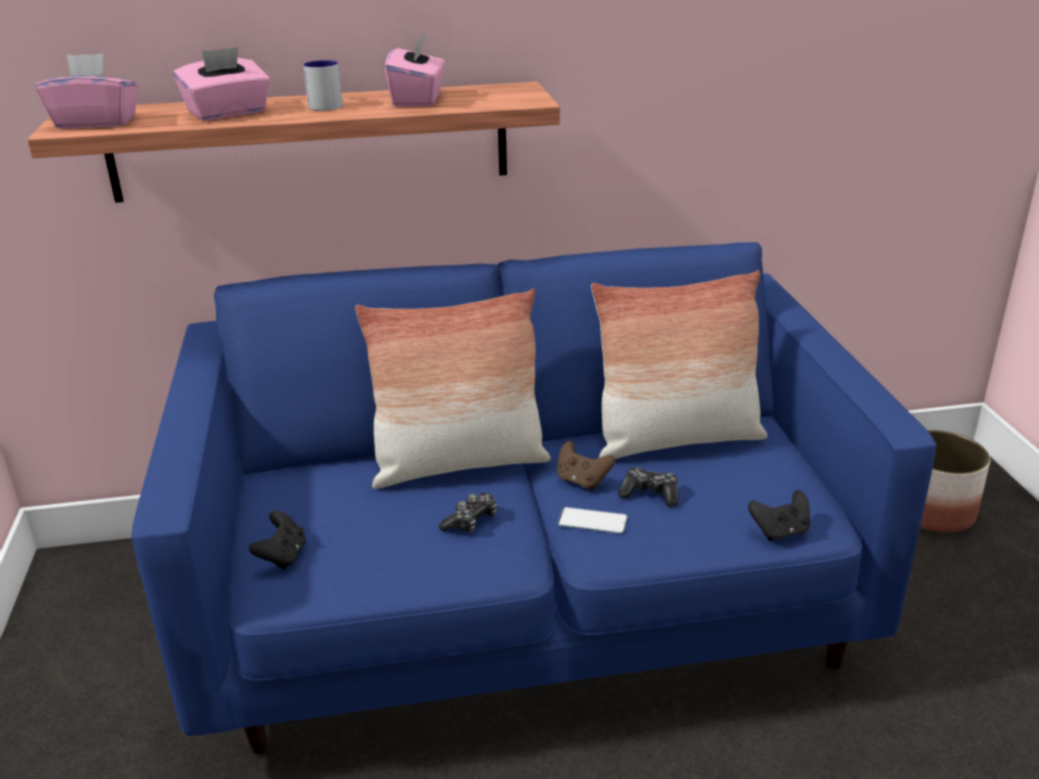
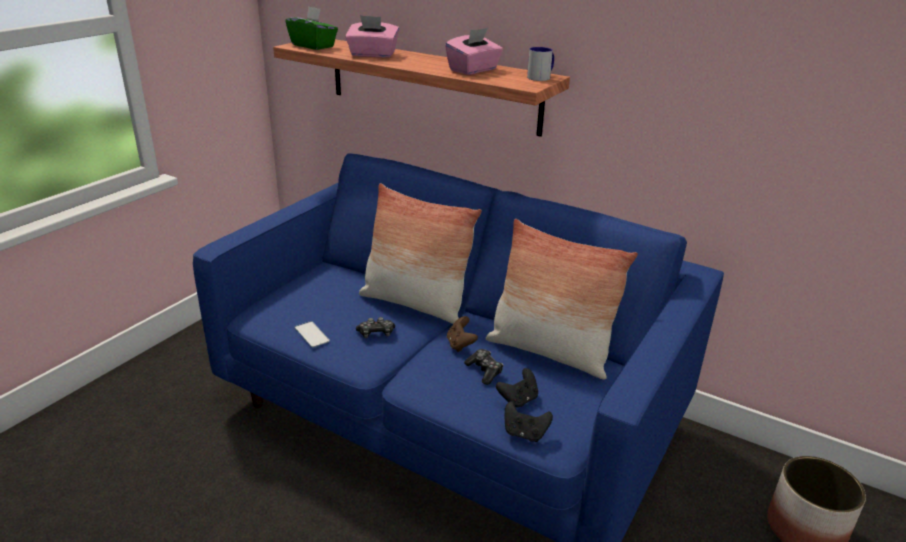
camera: 40 degrees right, 0 degrees up
(96, 123) = (313, 46): pink tissue box -> green tissue box
(282, 556) = (279, 304): black game controller -> black game controller (518, 400)
(327, 105) = (425, 61): mug -> mug (541, 77)
(592, 521) = (432, 367): phone -> phone (312, 334)

